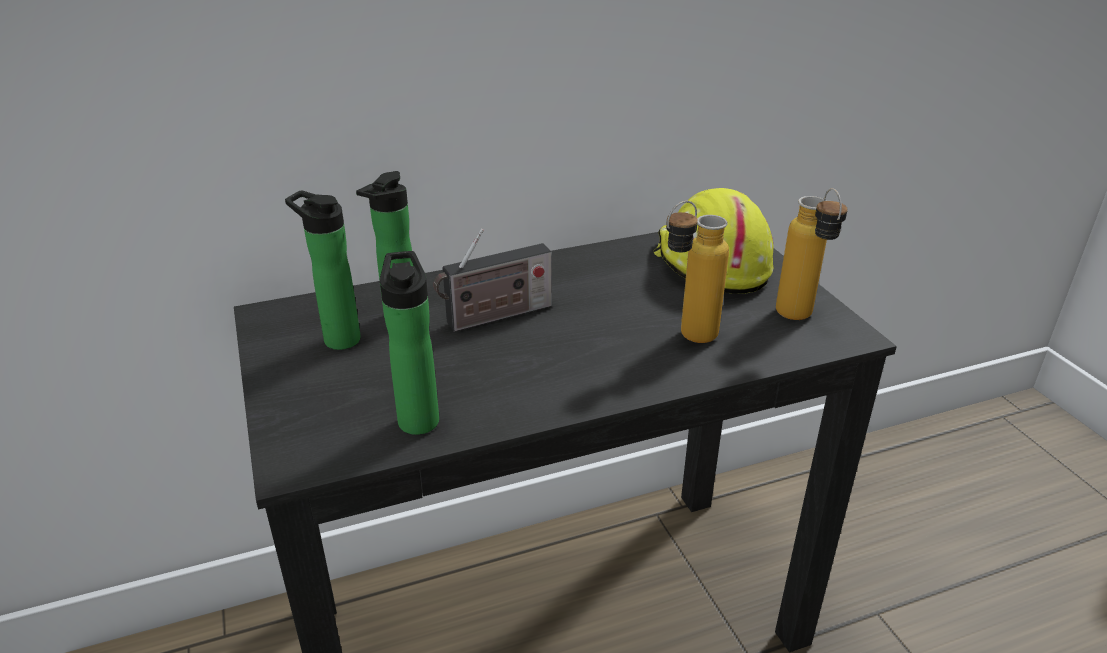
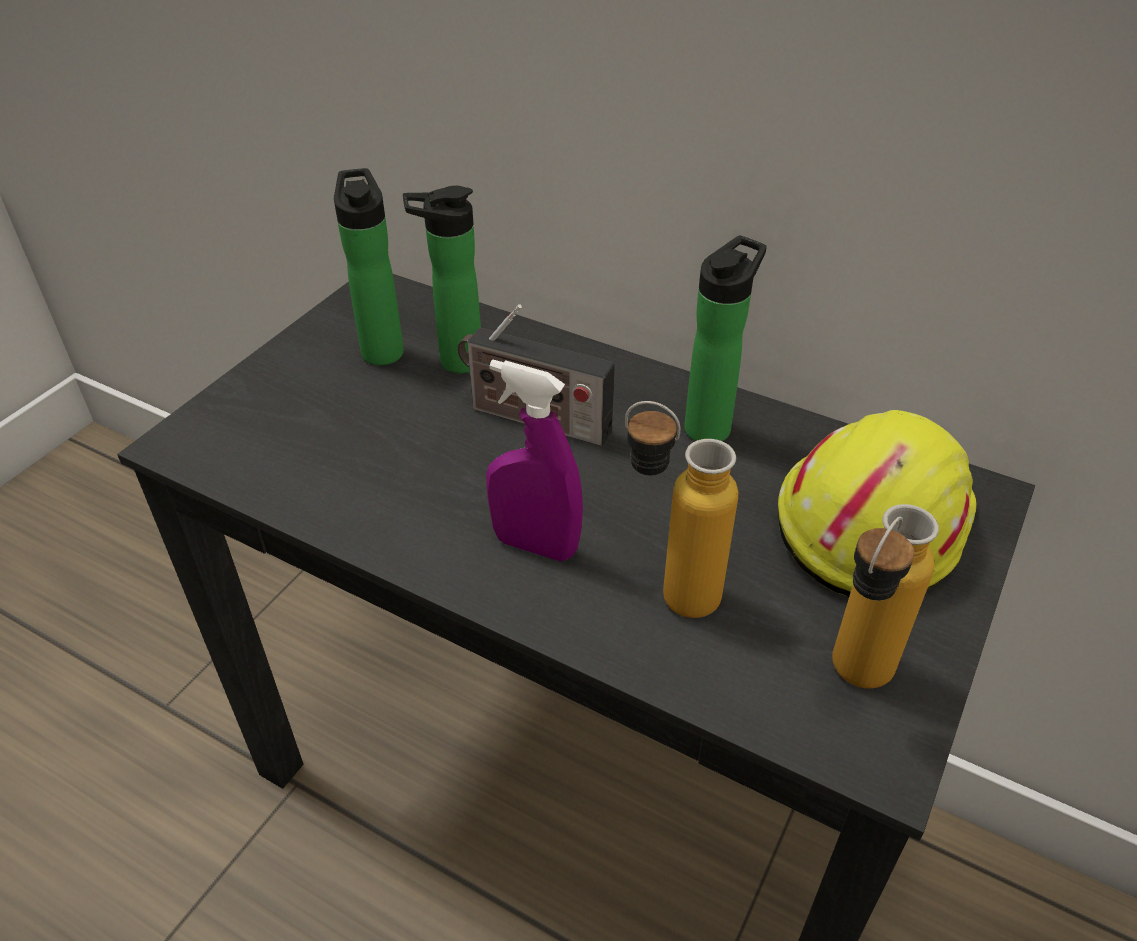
camera: 50 degrees right, 10 degrees up
(418, 417) = (308, 473): bottle -> bottle (711, 425)
(600, 362) = (535, 545): none -> purple spray bottle

